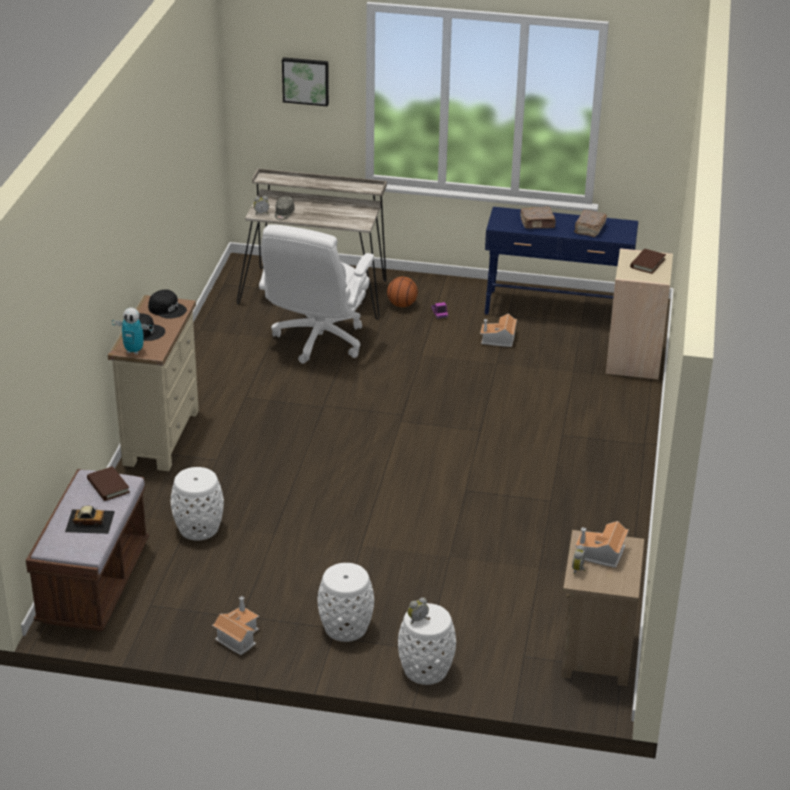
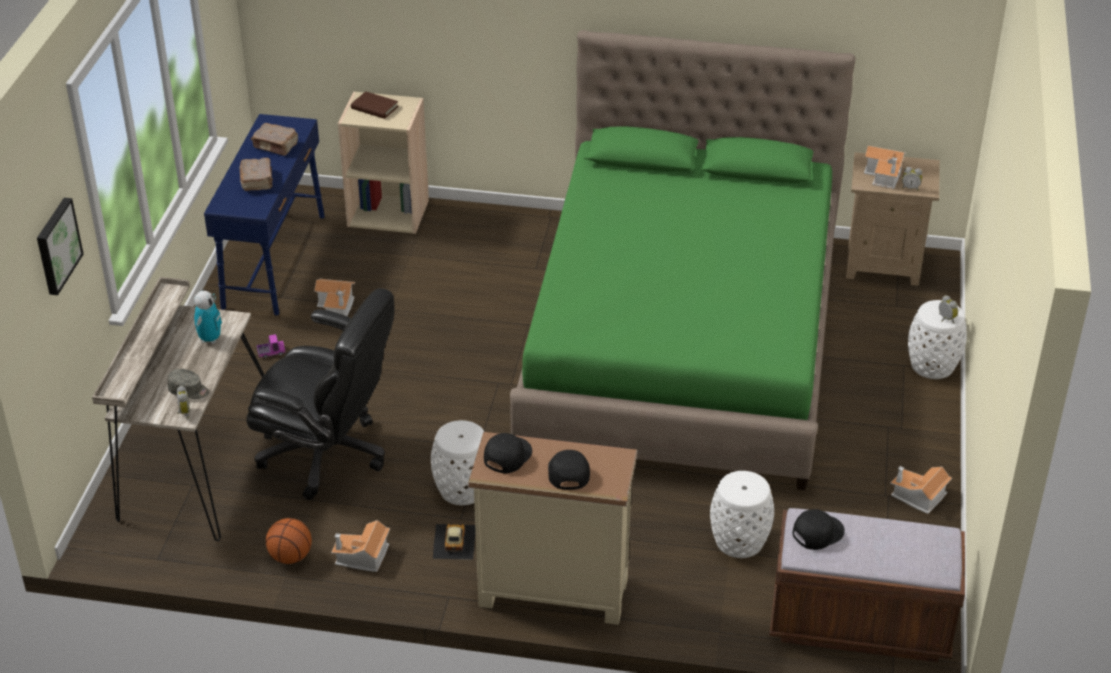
camera: 90 degrees left, 5 degrees up
(89, 521) = (888, 540): toy car -> toy car (454, 541)
(108, 486) = (817, 532): brown book -> black cap
(134, 351) = (615, 477): toy robot -> toy robot (210, 339)
(212, 358) = (362, 557): none -> toy house
(316, 342) = (329, 458): white office chair -> black office chair
(346, 628) = (885, 419): white stool -> white stool (463, 489)
(402, 305) = (244, 384): basketball -> basketball (290, 556)
(460, 513) = (683, 341): none -> green bed

